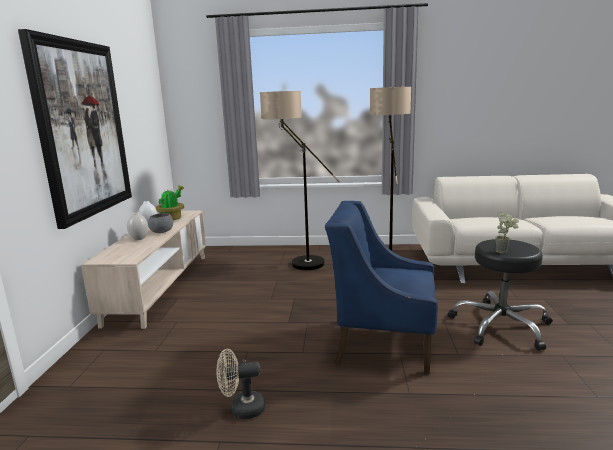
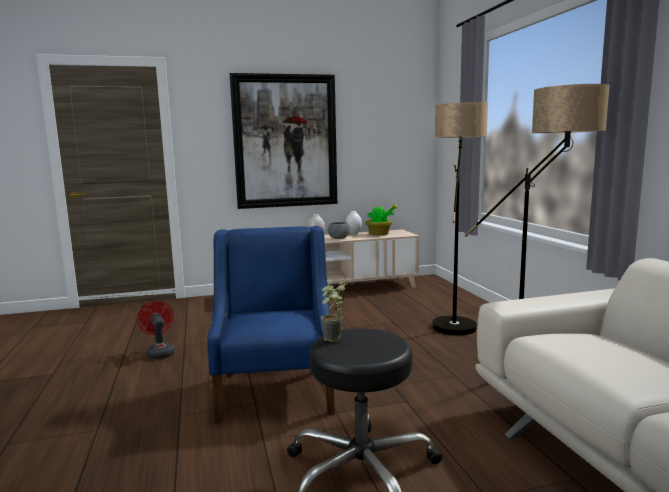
camera: 70 degrees right, 5 degrees down
(242, 409) = (159, 352): beige fan -> red fan

